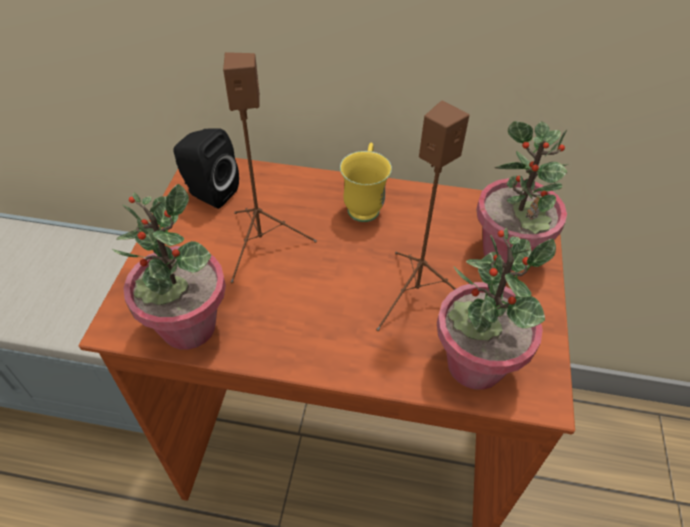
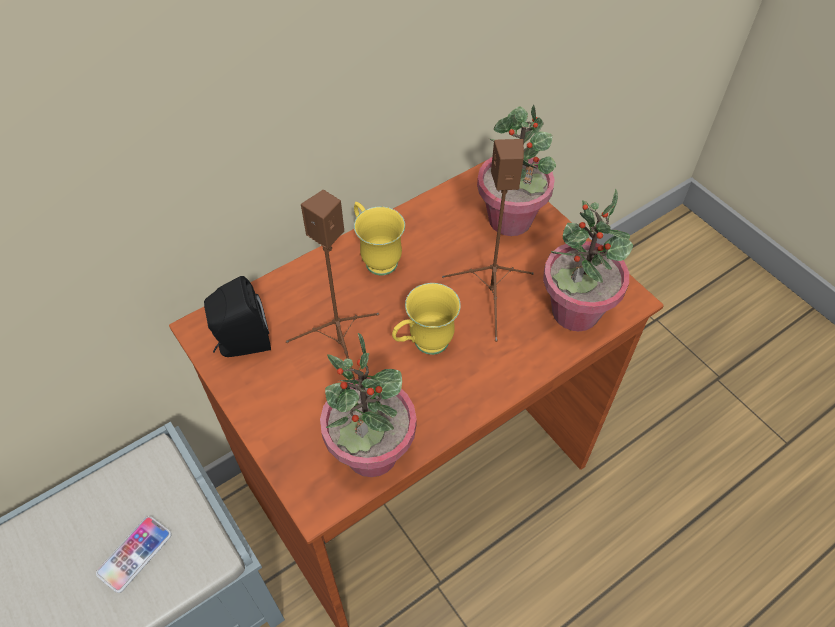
camera: 45 degrees left, 5 degrees up
(71, 296) = (135, 554): none -> phone
(319, 287) = (423, 345): none -> yellow mug

